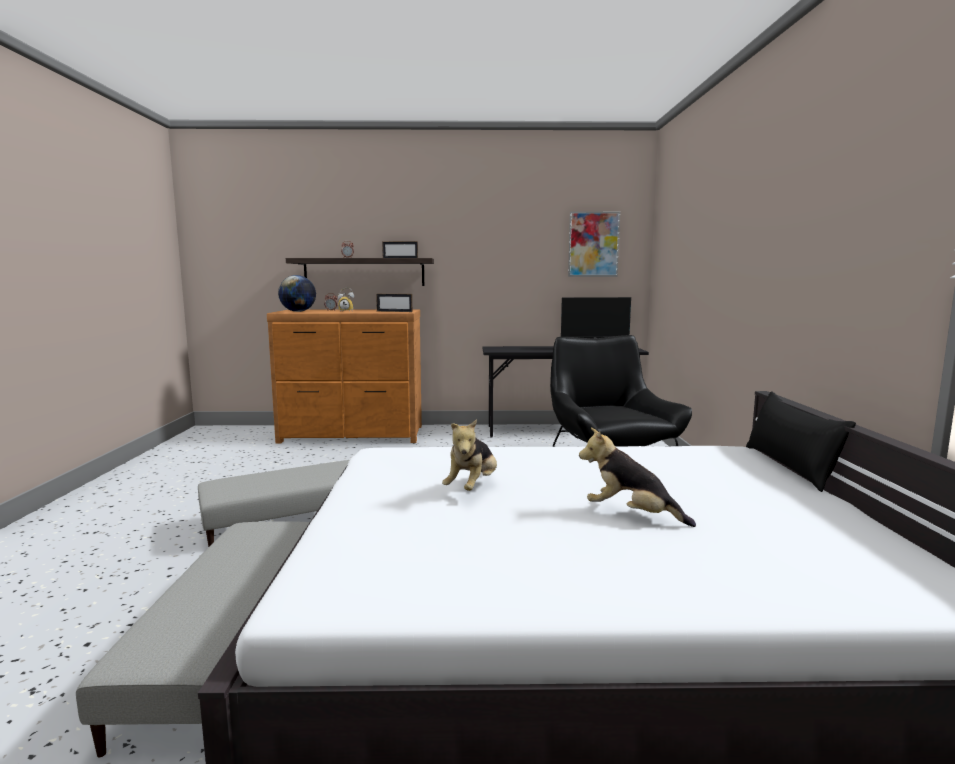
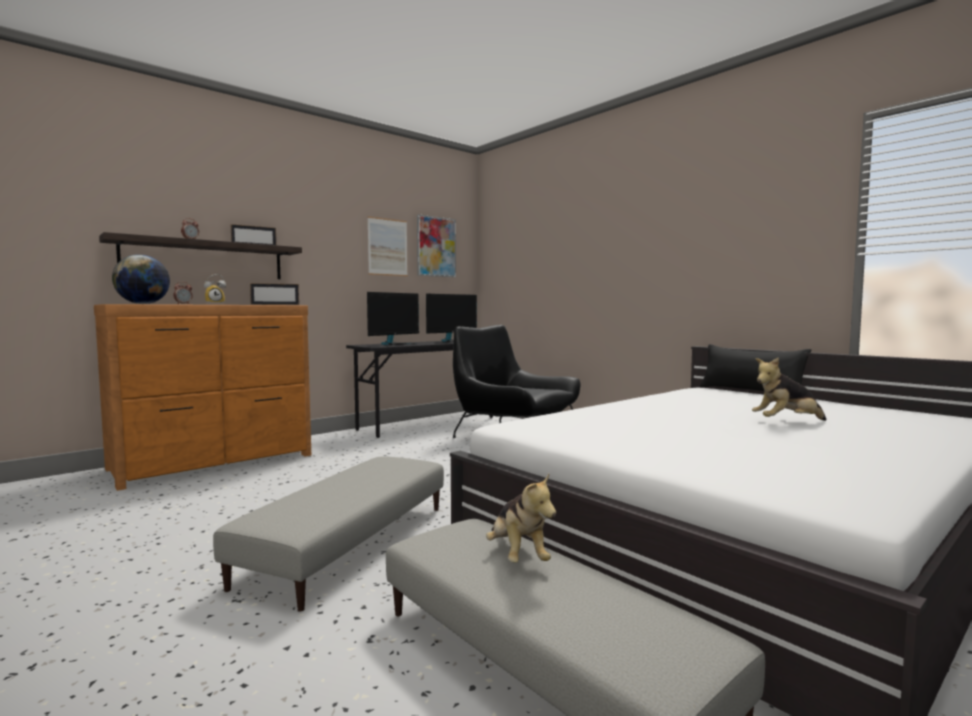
camera: 40 degrees left, 5 degrees down
(472, 487) = (669, 428): plush toy -> plush toy (517, 556)
(520, 349) = (393, 344): none -> monitor
(533, 249) = (387, 247): none -> picture

